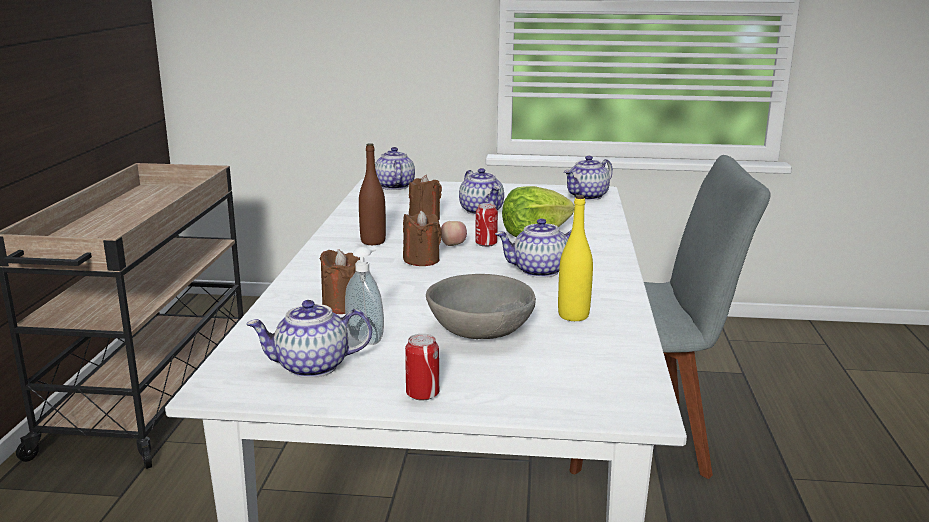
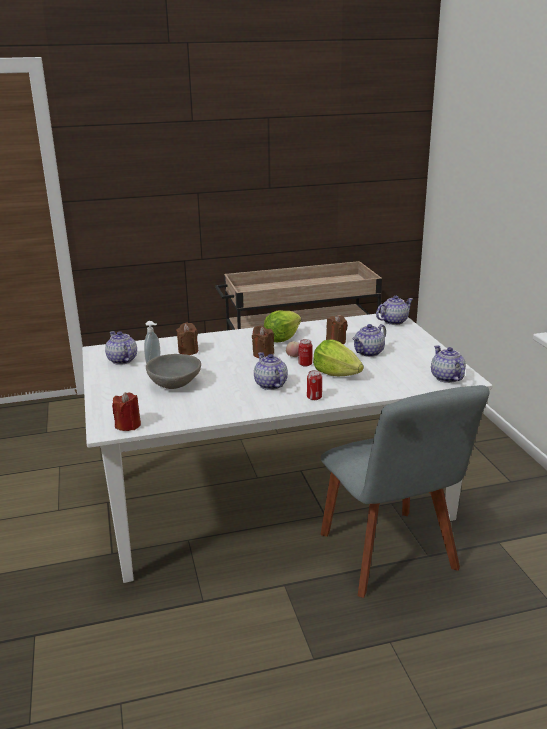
camera: 70 degrees right, 5 degrees up
(373, 242) = (282, 338): brown bottle -> lettuce
(422, 394) = (105, 384): can -> can (314, 397)
(573, 316) = (208, 402): yellow bottle -> none
(587, 196) = (446, 377): teapot -> teapot turned 45 degrees clockwise
(630, 387) = (128, 425): none -> red candle

